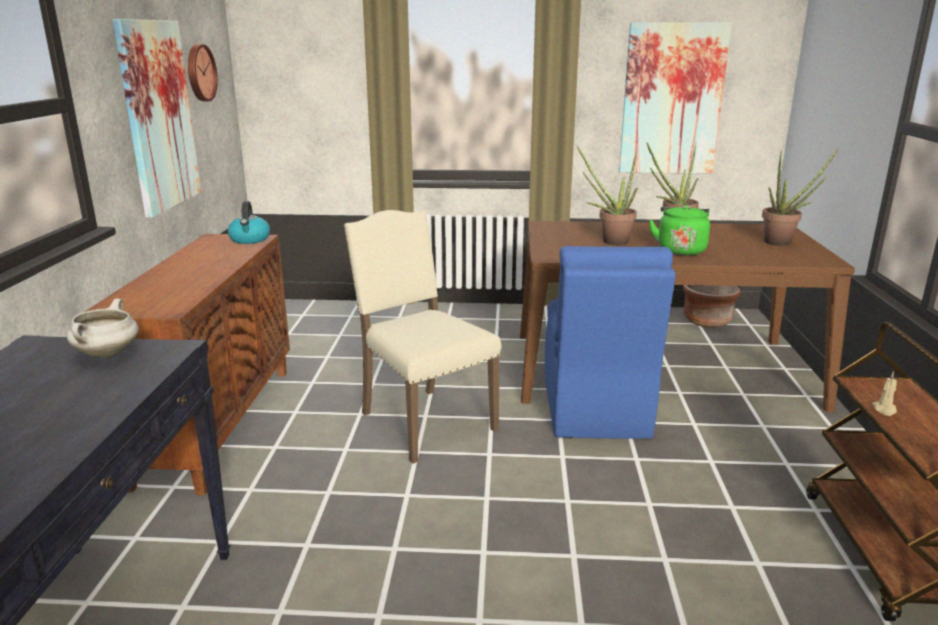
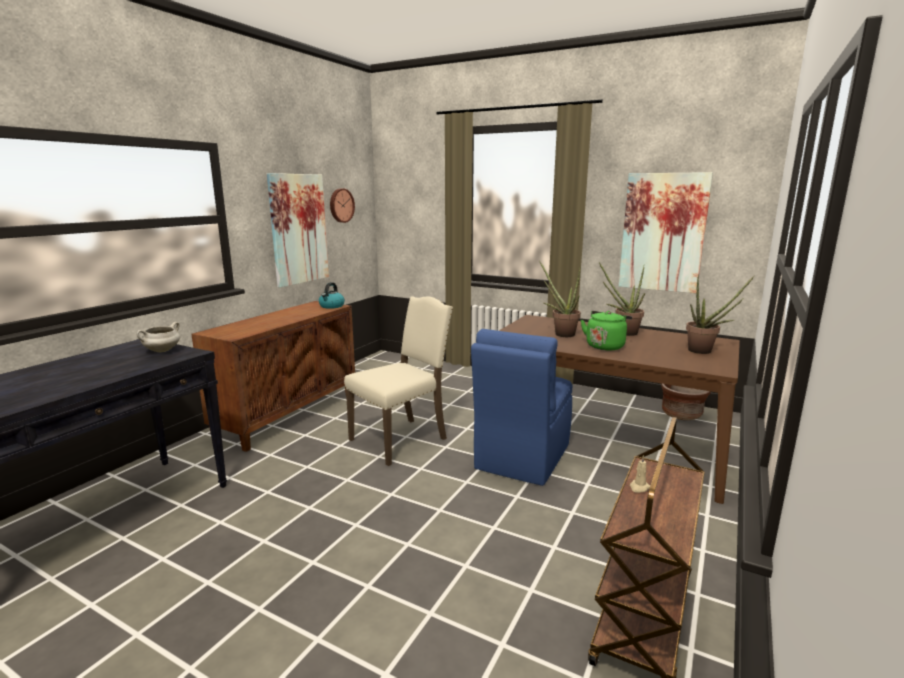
camera: 25 degrees right, 5 degrees down
(423, 421) = (401, 439): beige chair -> beige chair turned 60 degrees clockwise

